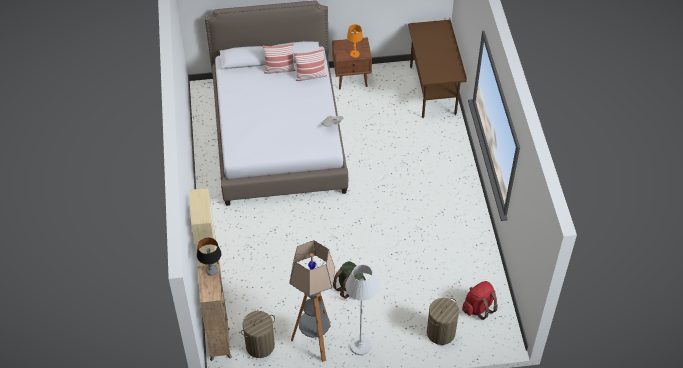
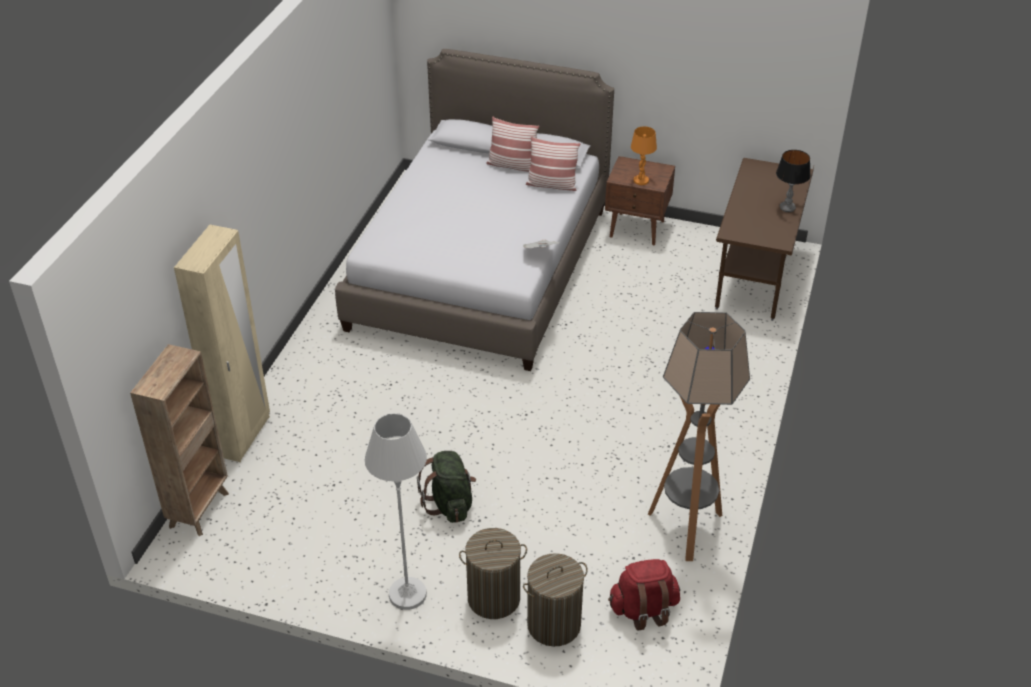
camera: 25 degrees right, 10 degrees down
(211, 271) = (182, 357): table lamp -> table lamp (787, 208)
(260, 345) = (255, 534): laundry basket -> laundry basket (493, 598)
(314, 341) = (340, 560): floor lamp -> floor lamp (686, 528)

